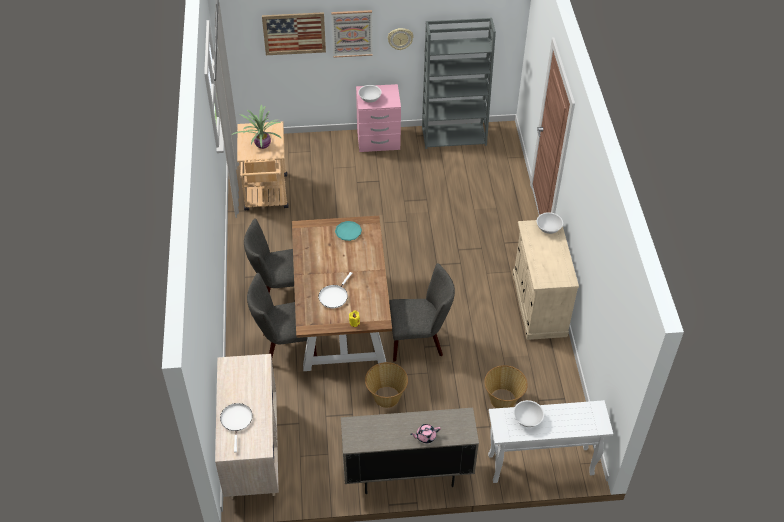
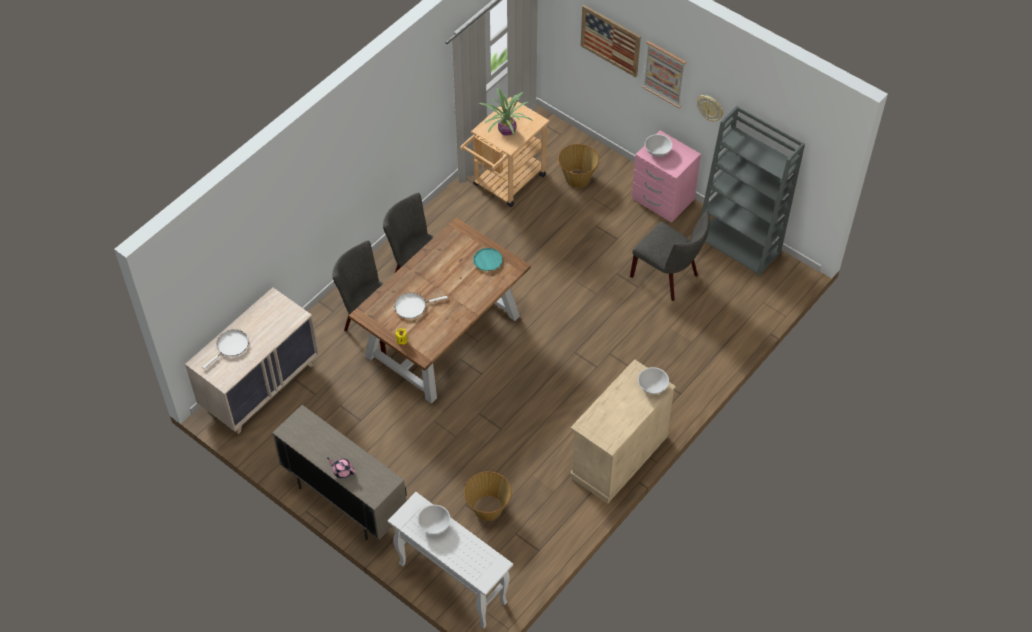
camera: 45 degrees right, 5 degrees up
(386, 396) = (401, 428): basket -> basket (577, 178)
(419, 341) = (481, 405): grey chair -> grey chair (668, 277)

